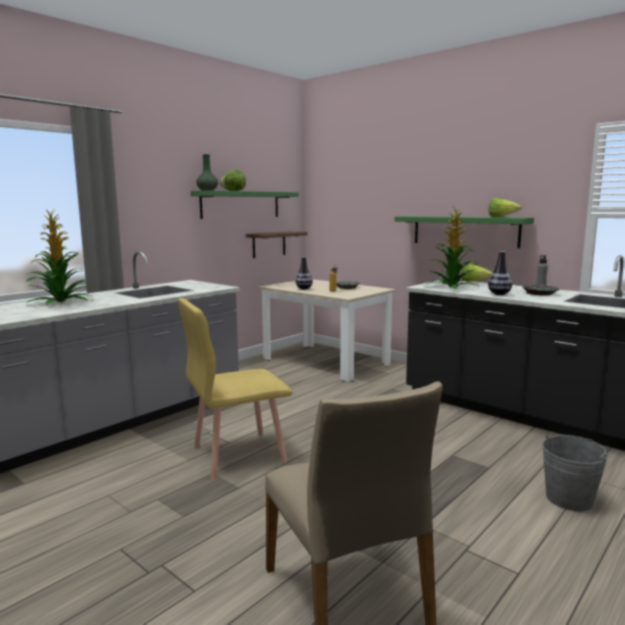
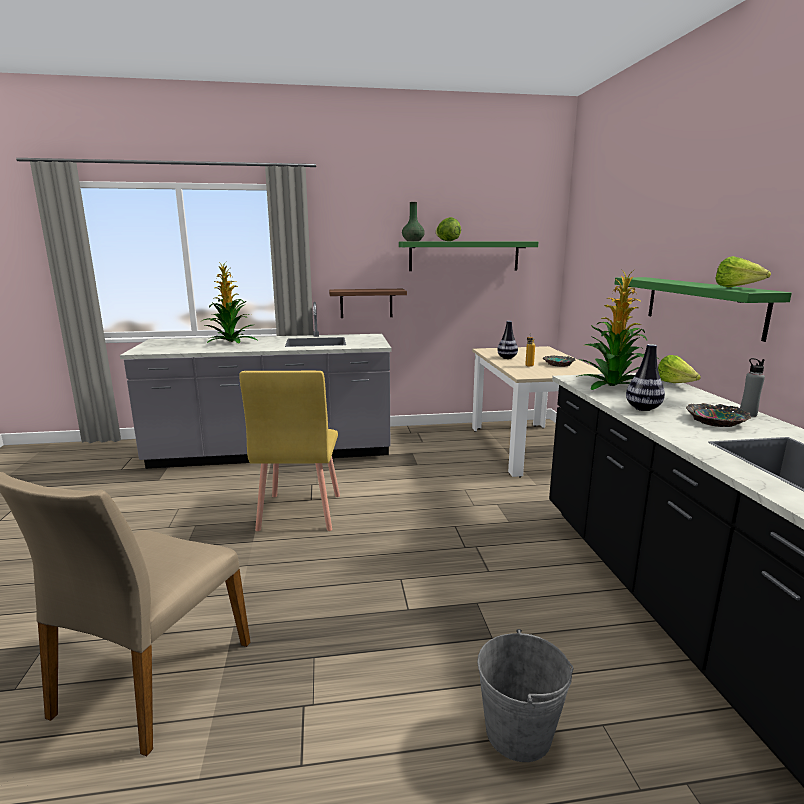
camera: 40 degrees right, 5 degrees up
(237, 454) = (299, 512): yellow chair -> yellow chair turned 105 degrees counterclockwise
(269, 244) = (501, 302): shelf -> shelf (366, 303)

